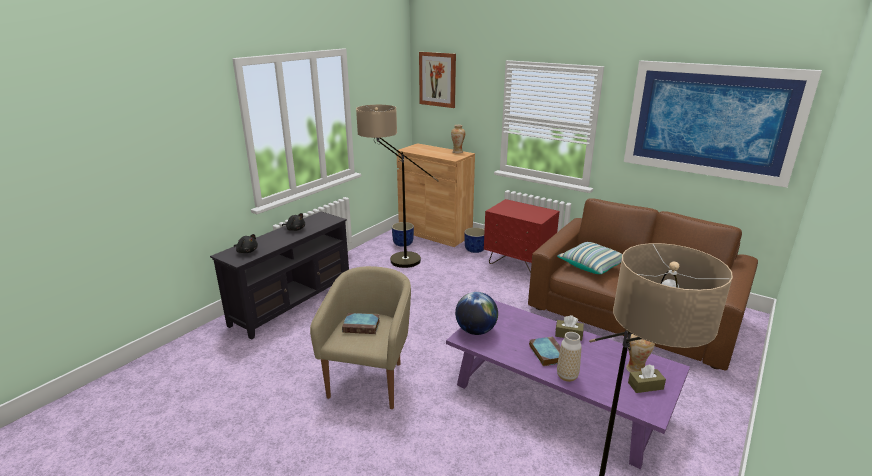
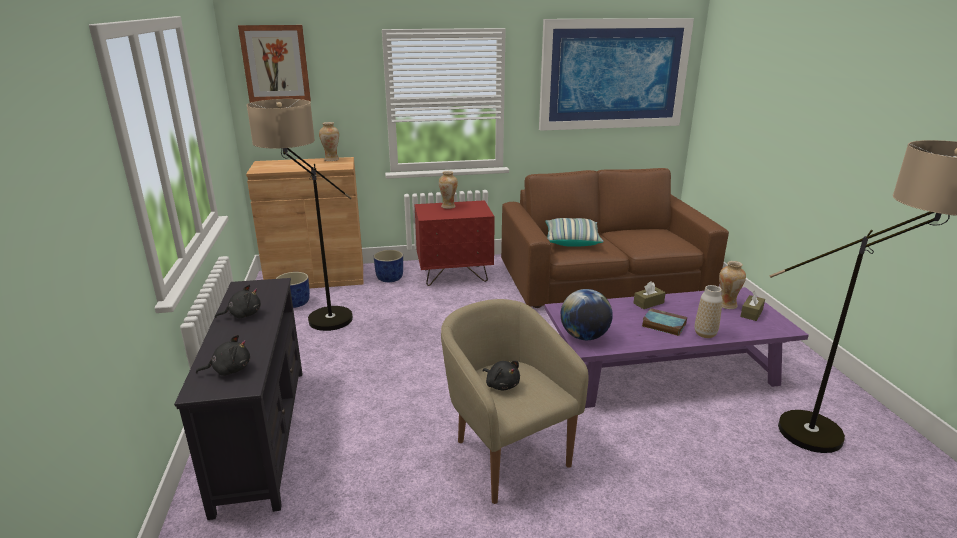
camera: 45 degrees left, 0 degrees up
(362, 326) = (501, 385): book -> black plush toy
(523, 207) = (448, 206): none -> vase

